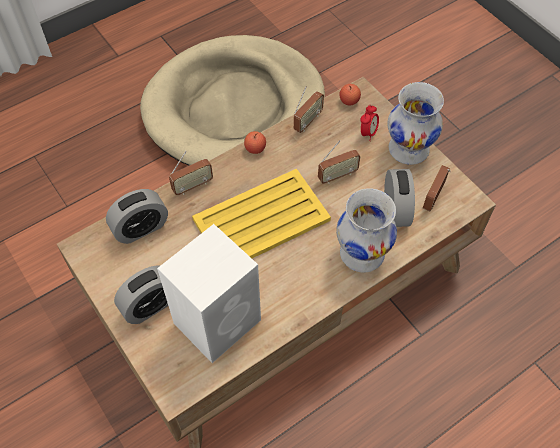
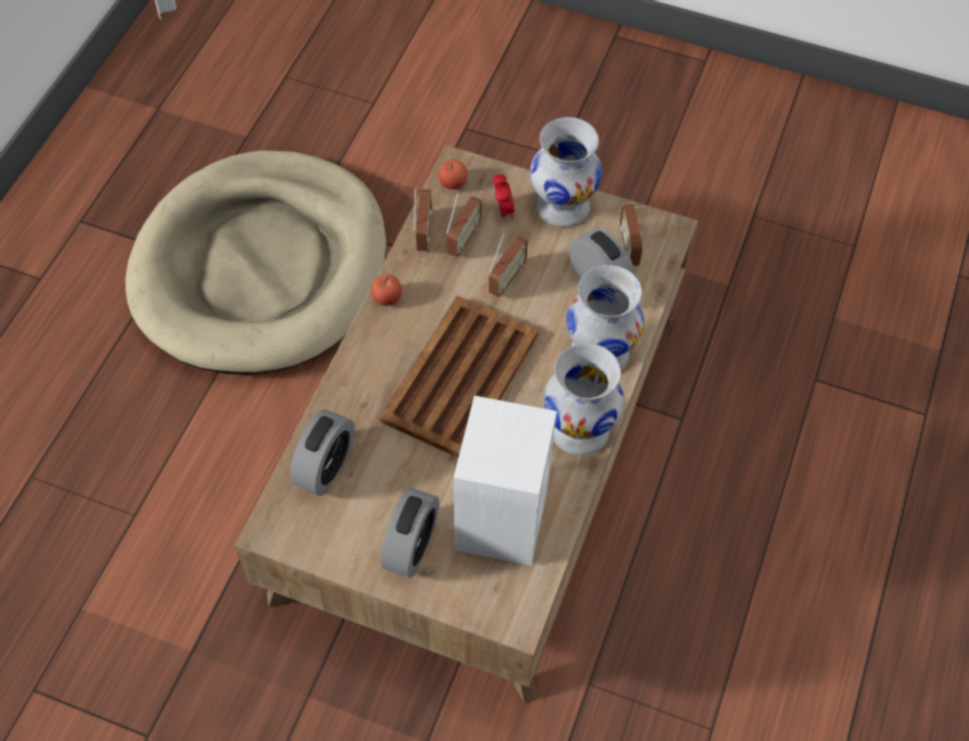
camera: 35 degrees left, 0 degrees up
(192, 186) = (347, 383): radio -> radio (463, 239)
(260, 220) = (459, 378): yellow tray -> brown tray
(309, 295) = (577, 430): none -> white vase

